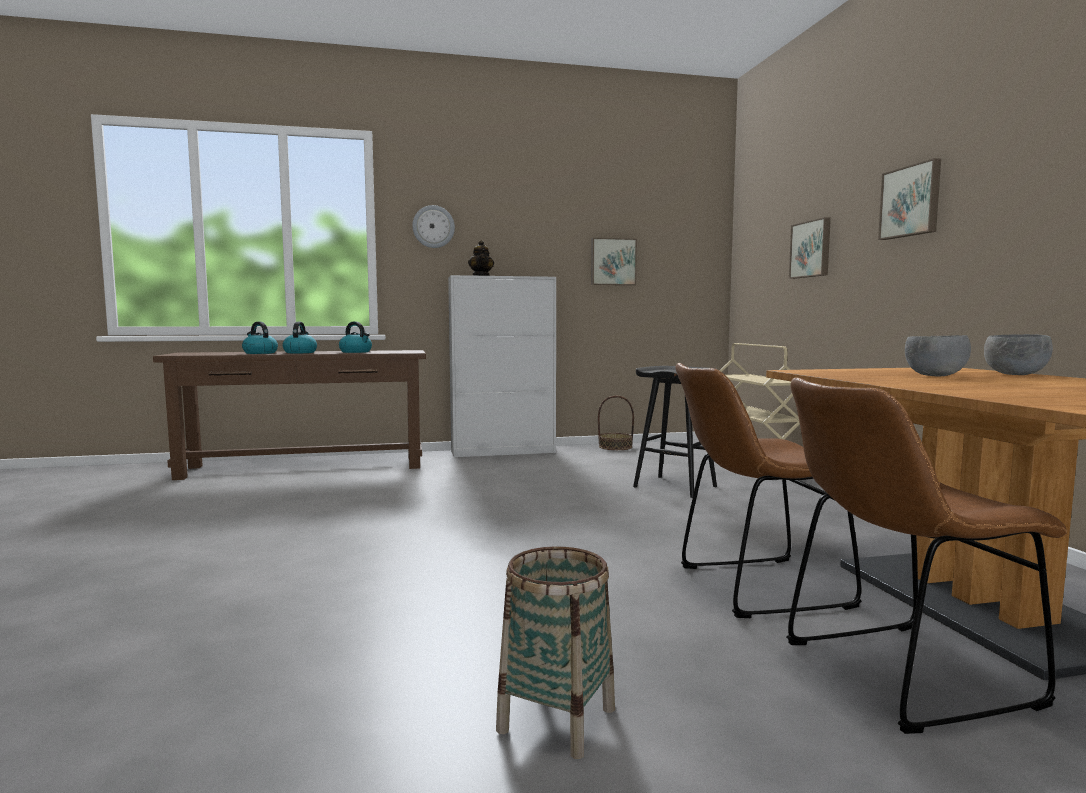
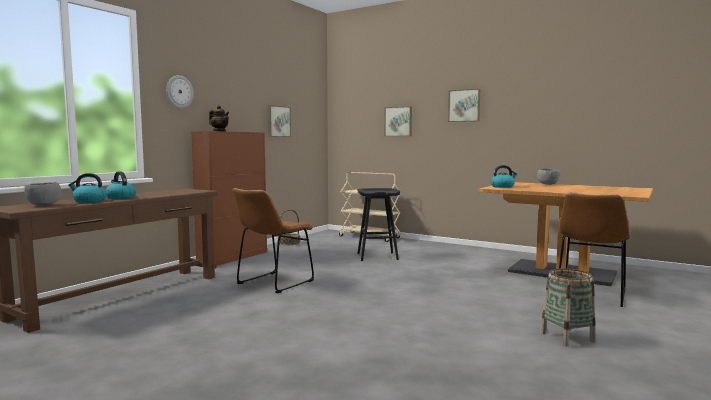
camera: 45 degrees left, 0 degrees up
(356, 352) = (160, 193): kettle -> kettle (502, 187)
(503, 451) = (234, 257): white cabinet -> brown cabinet
(755, 587) = (506, 285): brown chair -> brown chair (272, 283)
(934, 376) = (537, 187): grey bowl -> grey bowl (43, 205)

